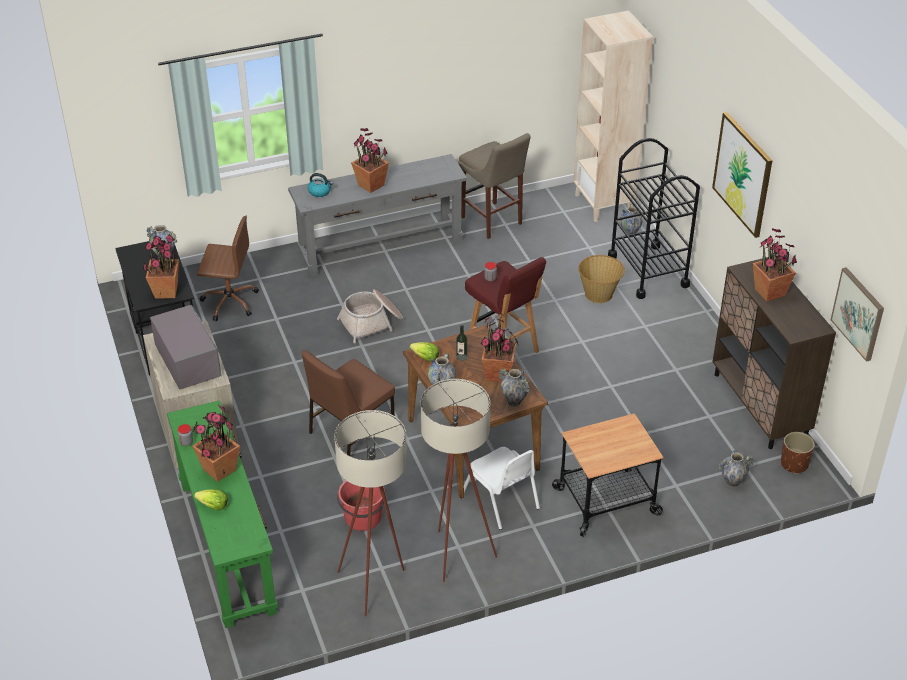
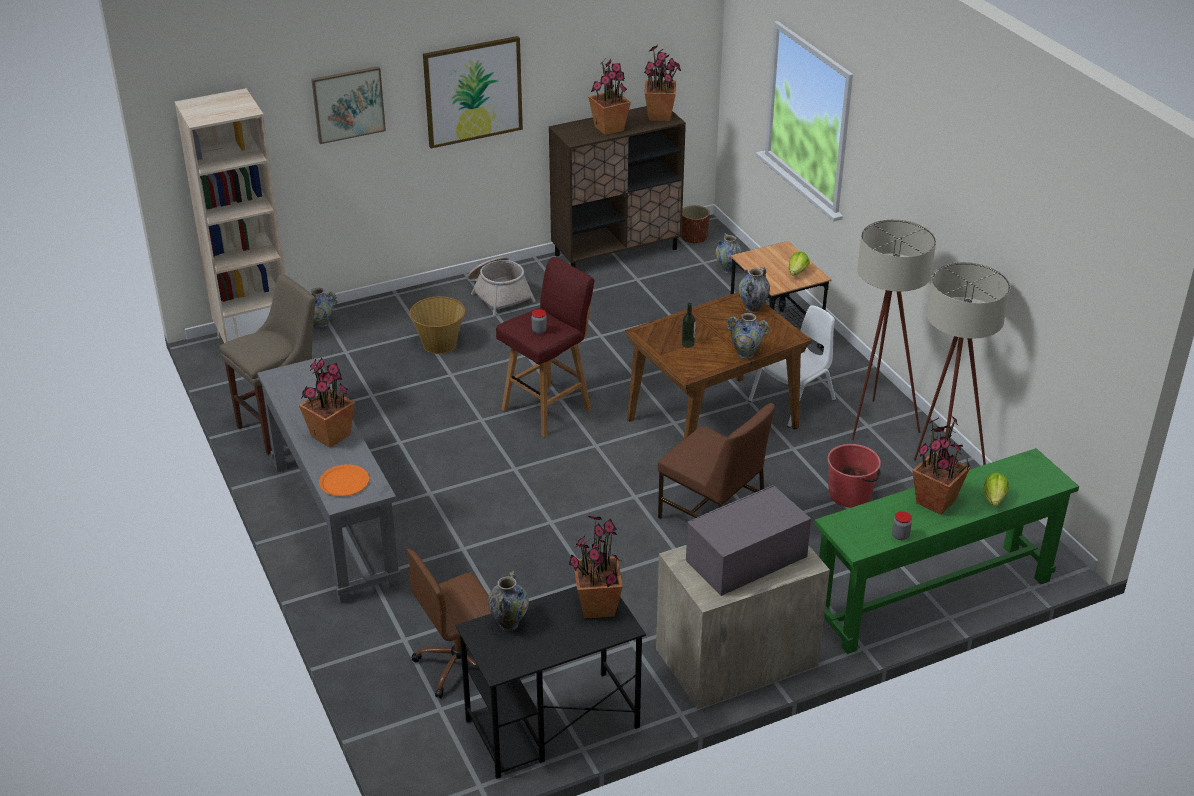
camera: 95 degrees left, 5 degrees down
(229, 301) = (461, 665): brown office chair -> brown office chair turned 120 degrees counterclockwise
(320, 192) = (344, 481): kettle -> orange plate
(372, 323) = (503, 517): basket -> basket (499, 294)
(425, 358) = (695, 368): lettuce -> lettuce (797, 272)
(498, 374) = (712, 319): potted plant -> potted plant (660, 116)
(648, 271) = (395, 311): black cart -> none
(858, 313) = (683, 60): picture -> picture (348, 104)

